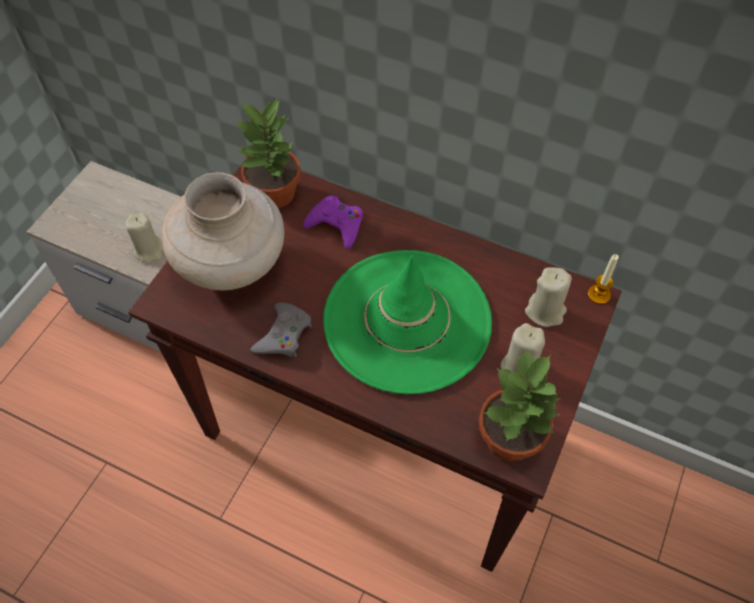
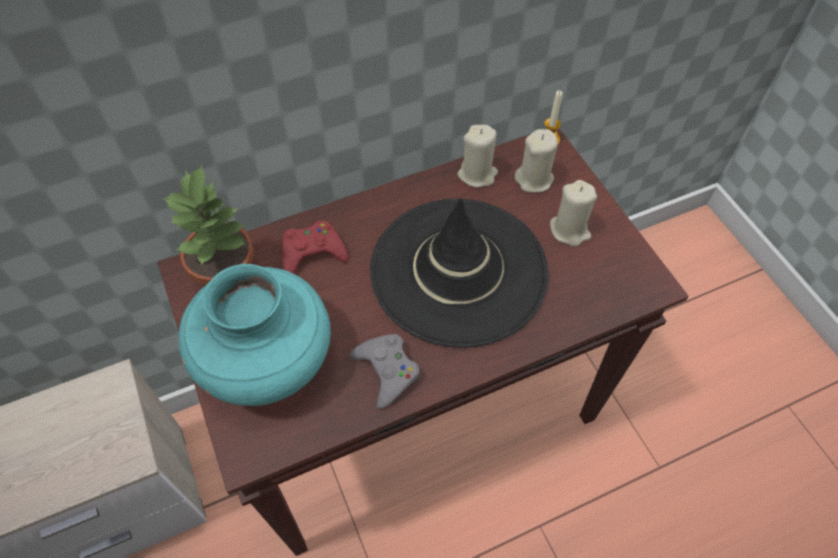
camera: 50 degrees left, 0 degrees up
(149, 251) = (114, 446): beige candle -> beige candle (477, 174)
(232, 264) = (268, 361): beige vase -> turquoise vase
(336, 225) = (312, 252): purple game controller -> red game controller
(407, 320) = (458, 271): green hat -> black hat
(511, 438) = (625, 280): potted plant -> none

